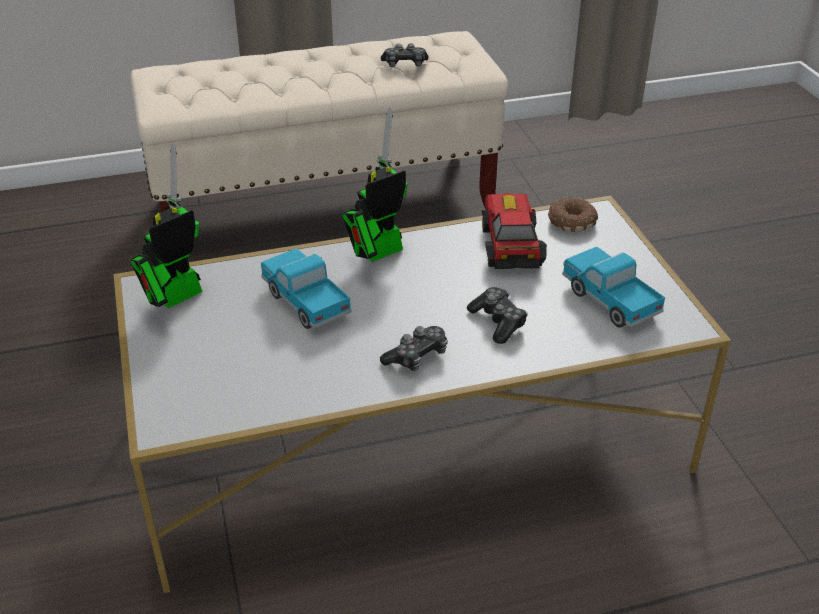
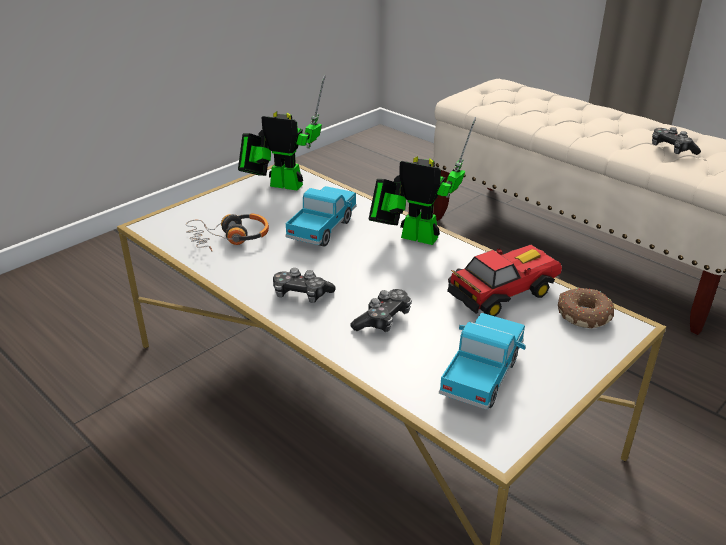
camera: 60 degrees right, 5 degrees down
(260, 373) = (229, 239): none -> headphones

